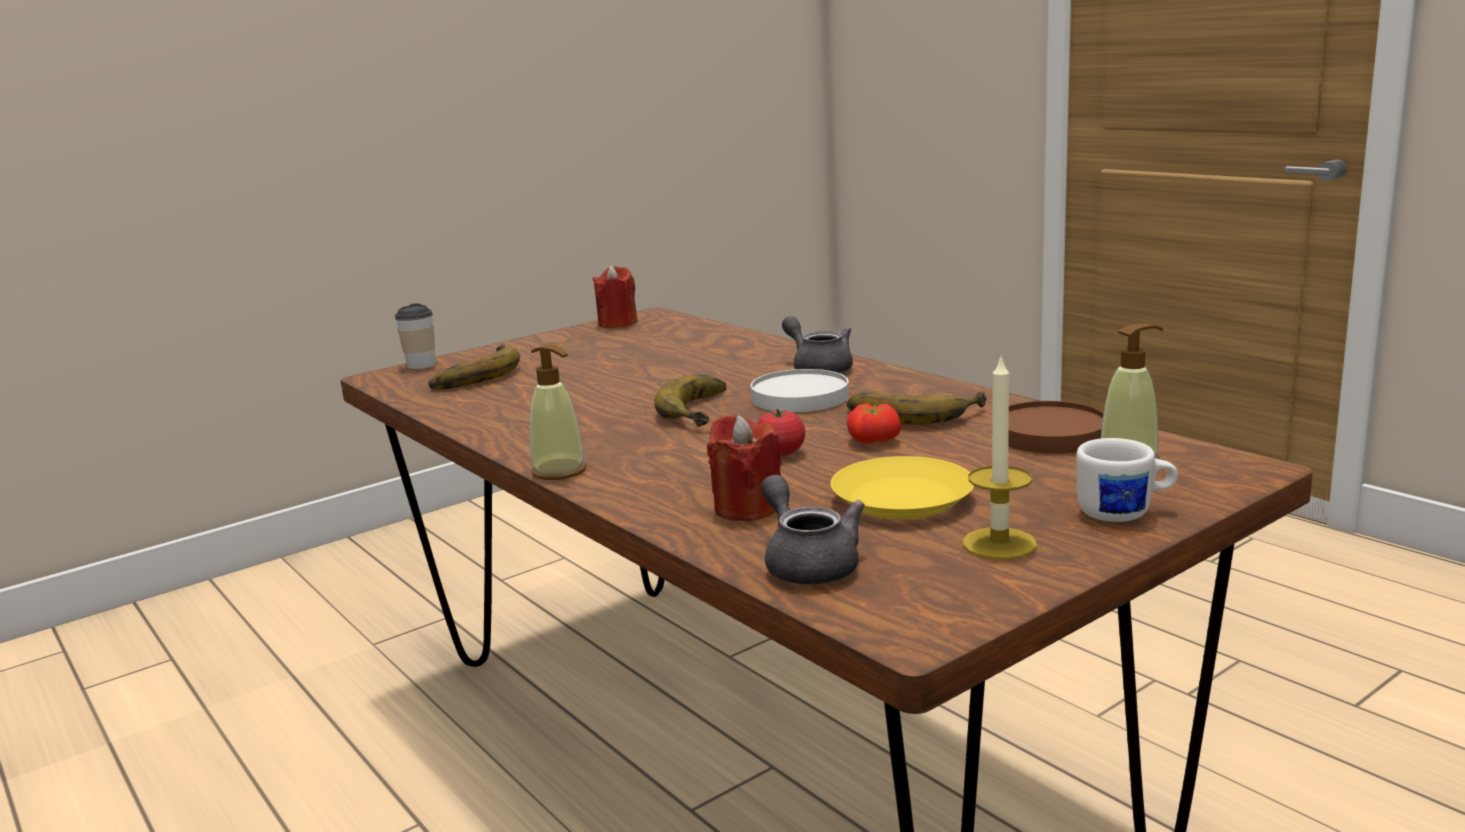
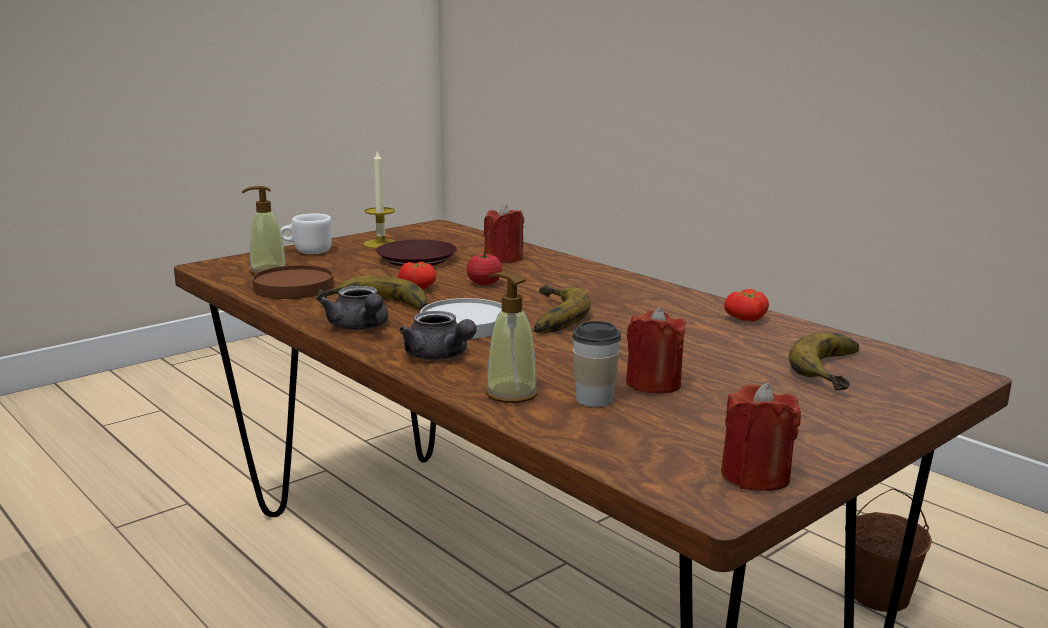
camera: 175 degrees right, 0 degrees up
(332, 773) = (879, 594): none -> brown bucket
(421, 365) = (941, 392): cup -> cup (594, 399)
(485, 416) = (747, 319): none -> tomato
(559, 471) = (633, 279): soap dispenser -> soap dispenser (511, 394)
(639, 359) = (653, 384): none -> red candle
(808, 563) = (473, 241): grey teapot -> grey teapot (360, 327)
(901, 500) = (417, 259): yellow plate -> brown plate

